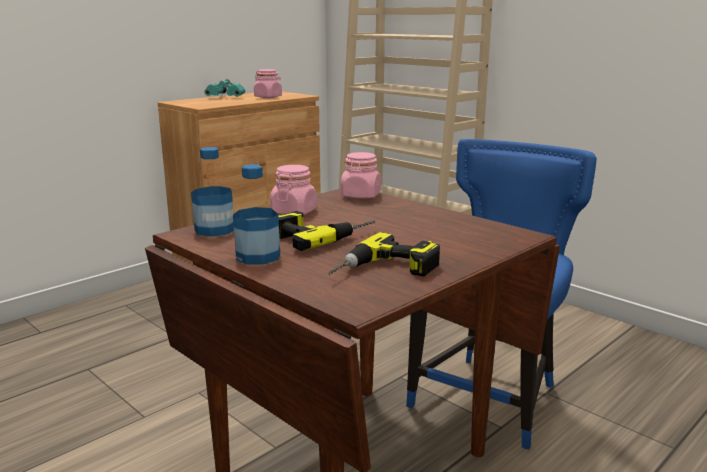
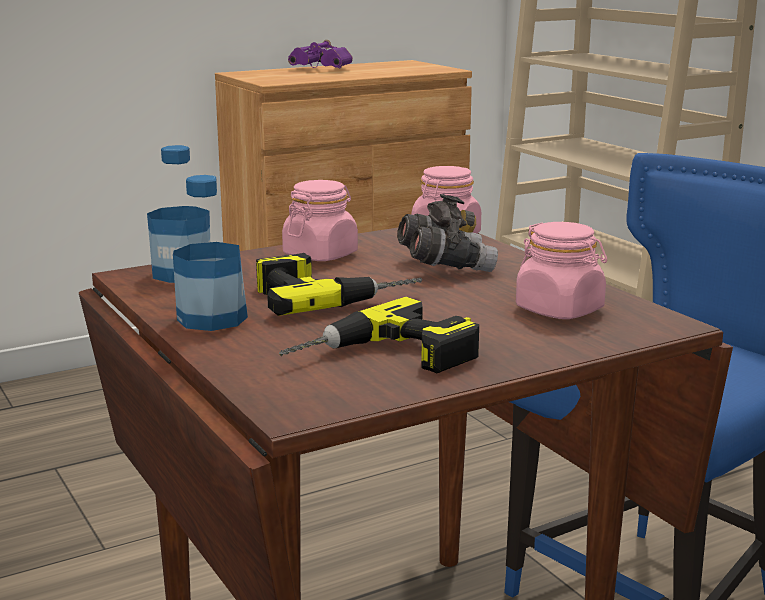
camera: 15 degrees right, 0 degrees up
(227, 98) = (323, 69): turquoise binoculars -> purple binoculars
(268, 97) = (388, 70): pink jar -> pink jar (560, 310)
(374, 213) = (445, 266): none -> grey binoculars

